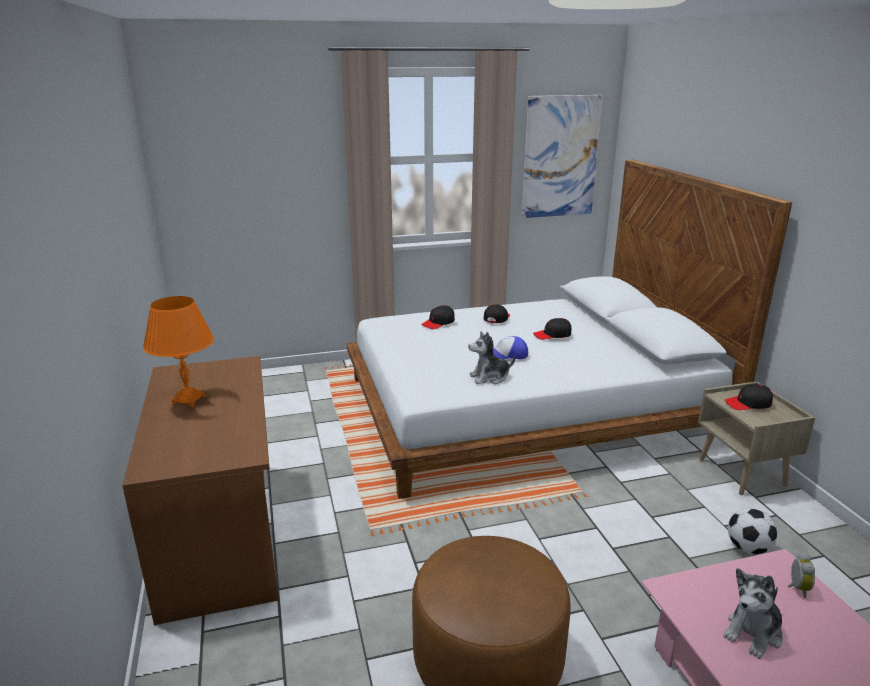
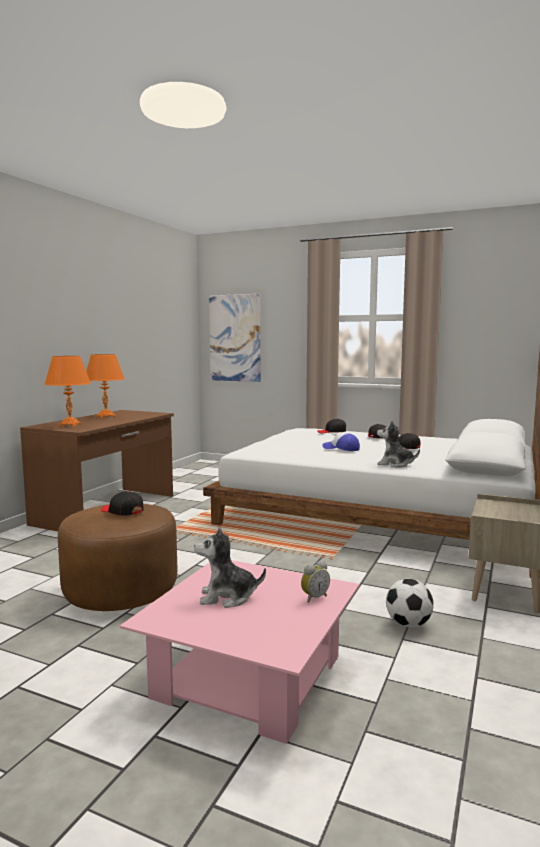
camera: 40 degrees right, 15 degrees down
(199, 448) = (70, 425): none -> orange table lamp
(489, 377) = (304, 453): plush toy -> plush toy (395, 464)
(560, 157) = (493, 319): picture -> picture (235, 338)
(748, 404) = (506, 509): black cap -> black cap (122, 511)

